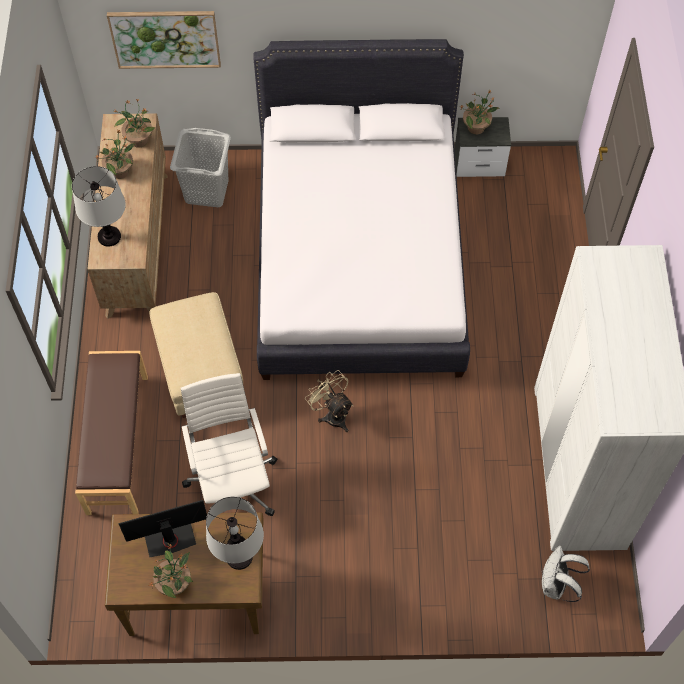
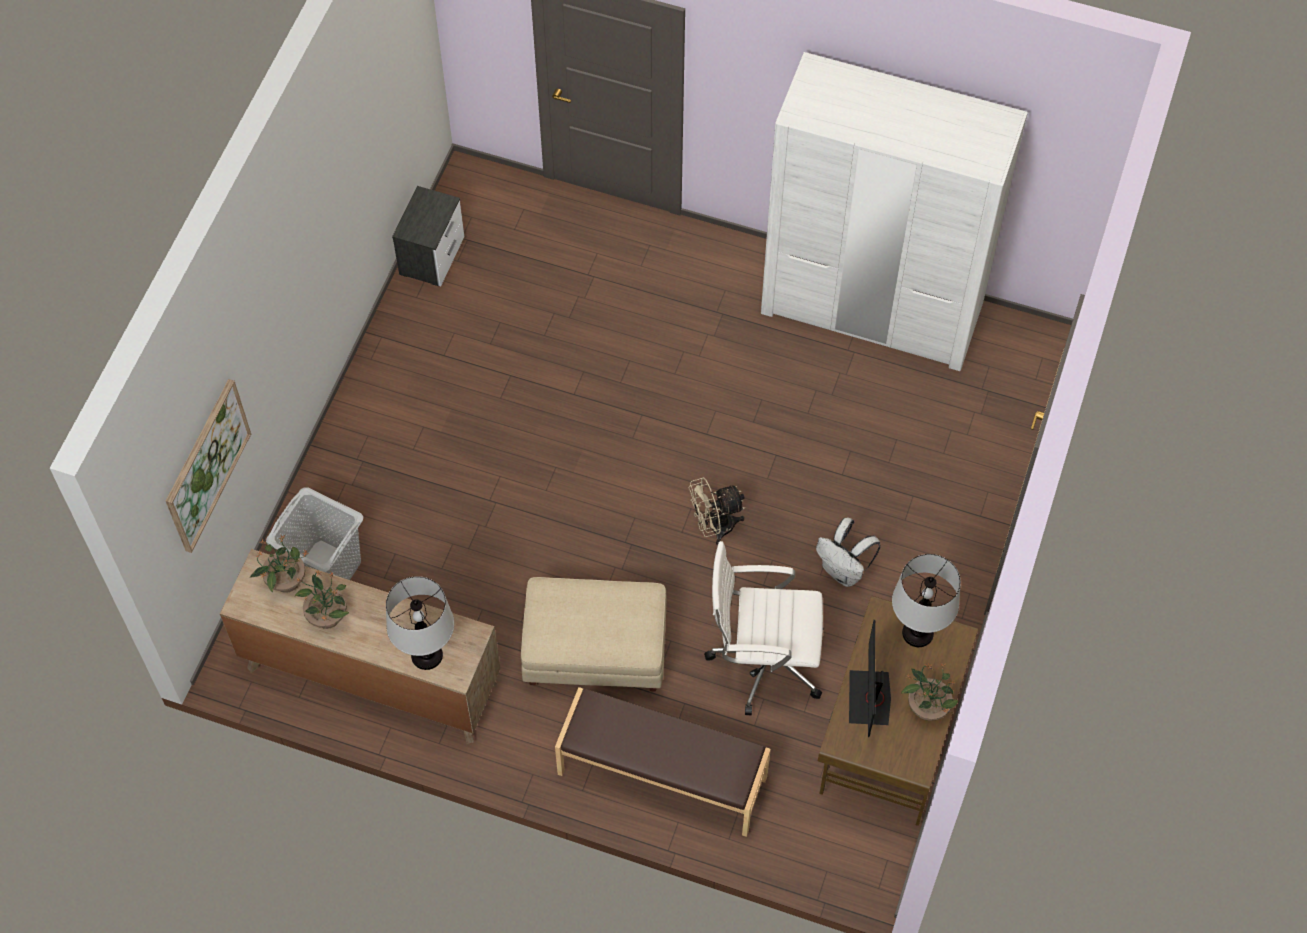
camera: 70 degrees left, 0 degrees up
(358, 260) = (513, 430): white bed -> none
(476, 127) = (417, 222): potted plant -> none
(556, 585) = (1000, 381): white backpack -> white backpack (844, 571)

